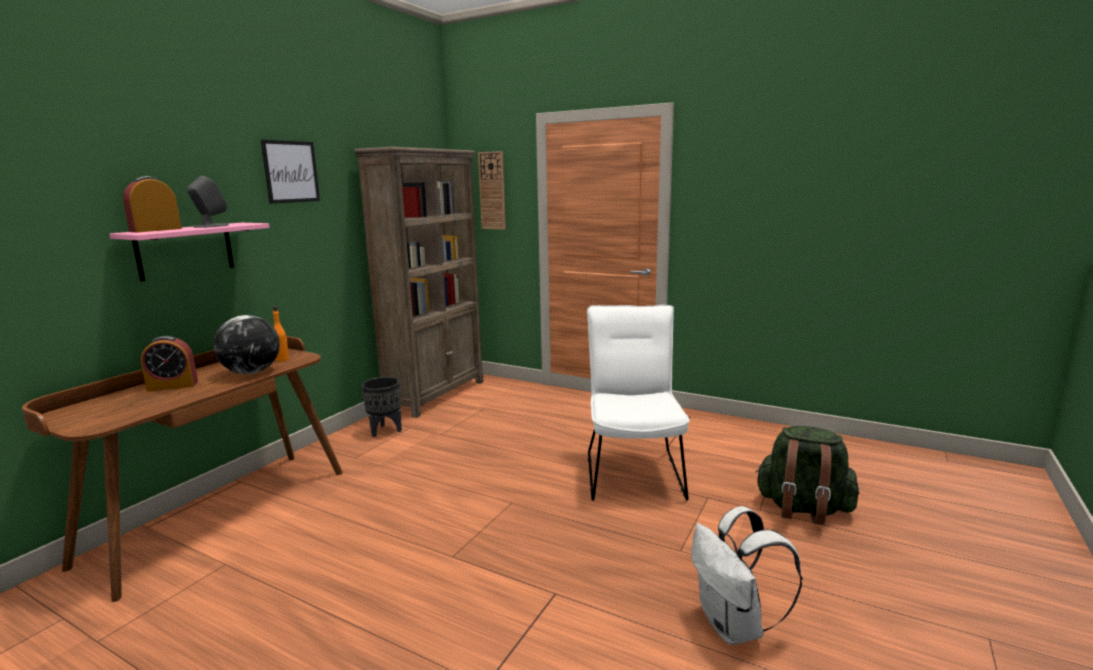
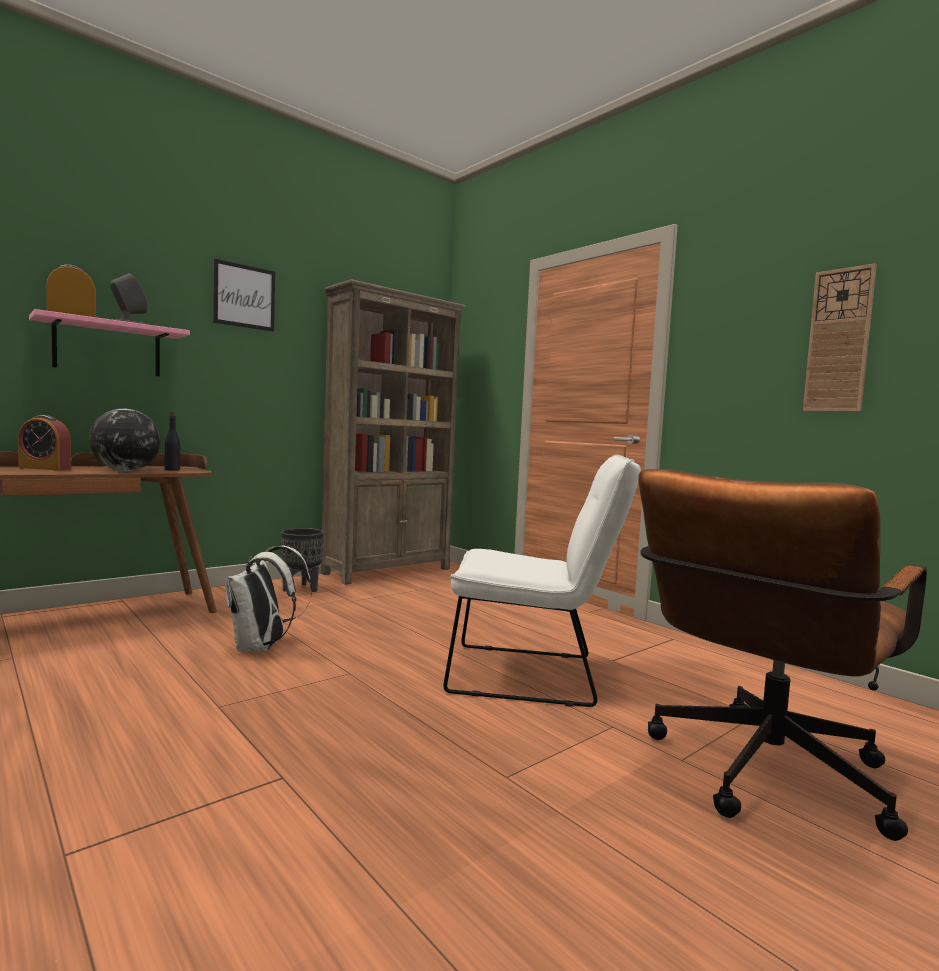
camera: 20 degrees right, 10 degrees down
(282, 359) = (172, 470): orange bottle -> black bottle
(492, 191) = (483, 351): wall clock -> wall clock (839, 340)
(633, 471) = (534, 676): white chair -> white chair turned 75 degrees clockwise
(734, 626) = (487, 904): white backpack -> white backpack (262, 648)
(803, 509) = (760, 777): green backpack -> brown office chair

